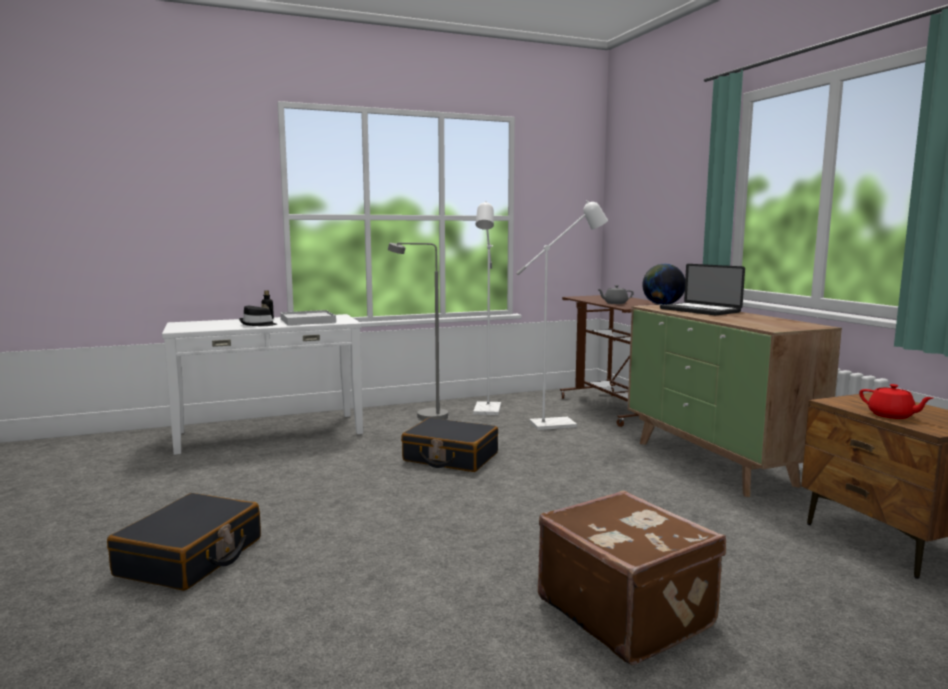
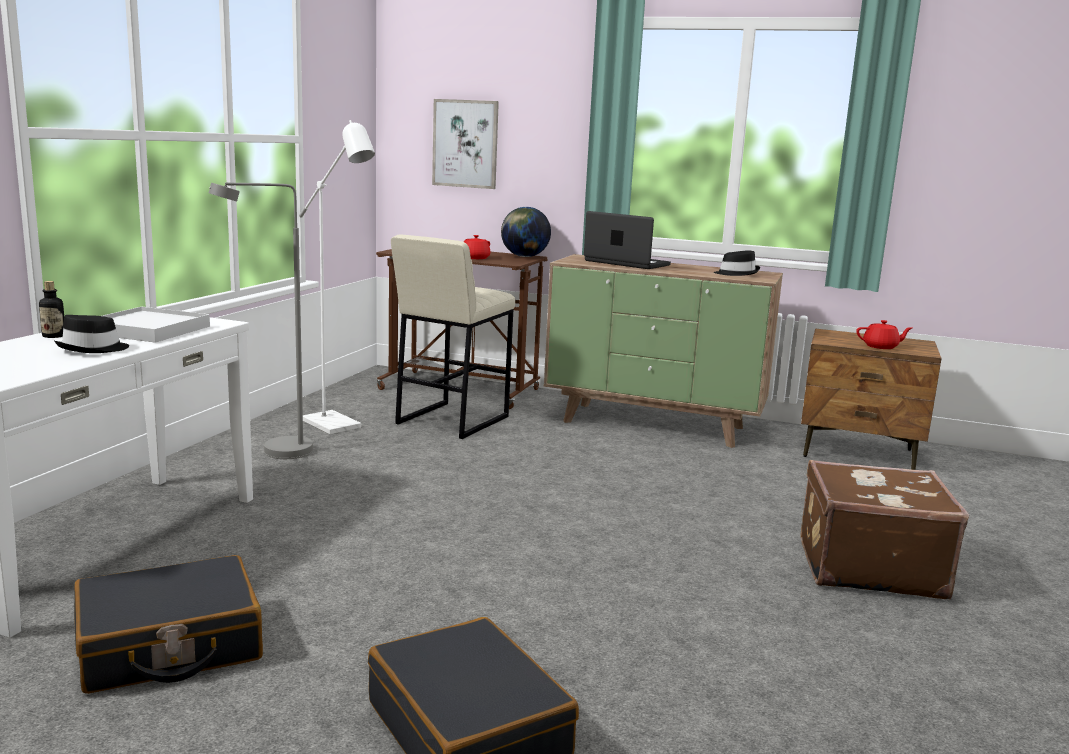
camera: 50 degrees left, 5 degrees up
(450, 457) = (437, 493): black suitcase -> black suitcase (169, 646)
(561, 424) = (451, 421): white floor lamp -> beige stool
(615, 303) = (474, 258): grey teapot -> red teapot
(645, 216) = (465, 144): none -> picture
(699, 310) = (626, 263): laptop -> laptop turned 150 degrees counterclockwise
(775, 323) = (736, 273): none -> black hat

